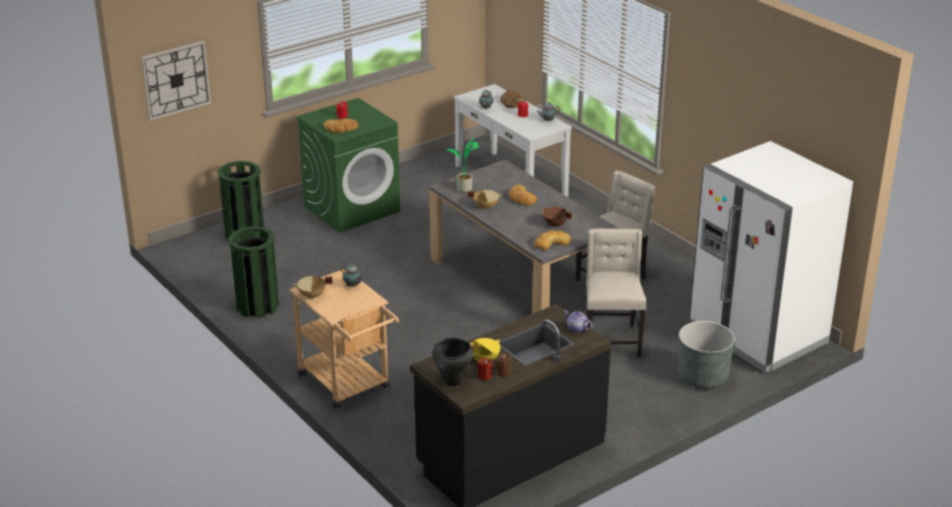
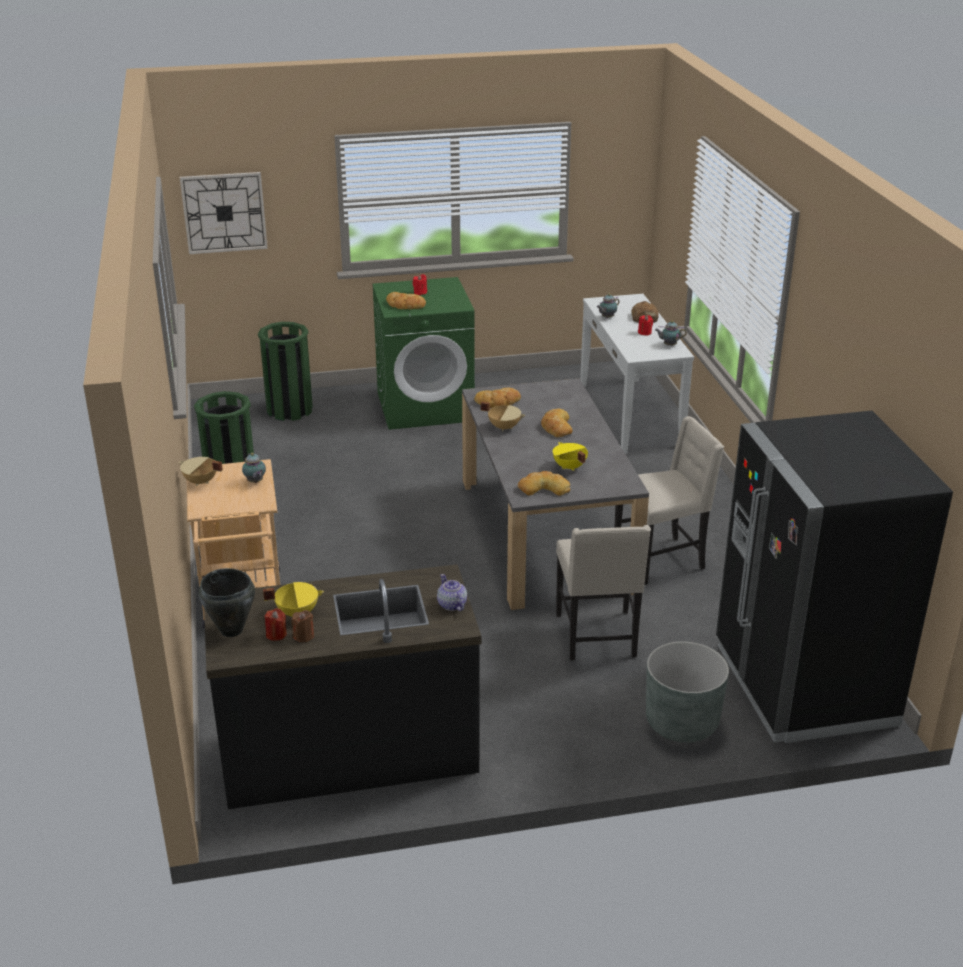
camera: 25 degrees right, 0 degrees up
(464, 189) = (498, 402): potted plant -> bread
(555, 225) = (569, 467): brown cooking pot -> yellow cooking pot
(611, 340) = (598, 637): beige chair -> beige chair turned 150 degrees clockwise
(757, 335) = (803, 685): white fridge -> black fridge

